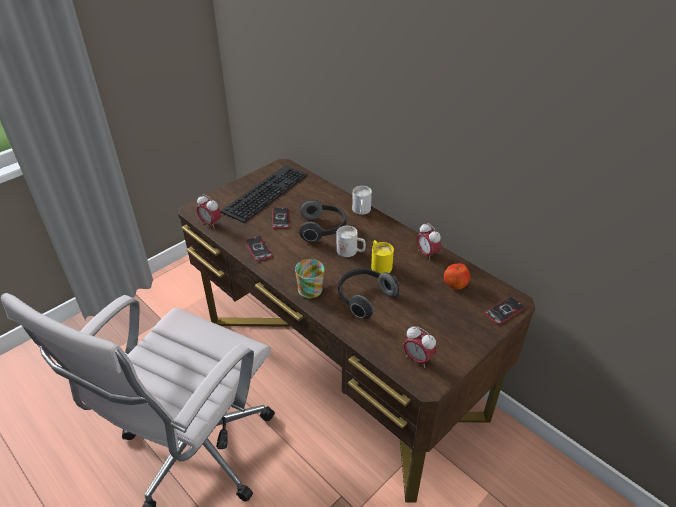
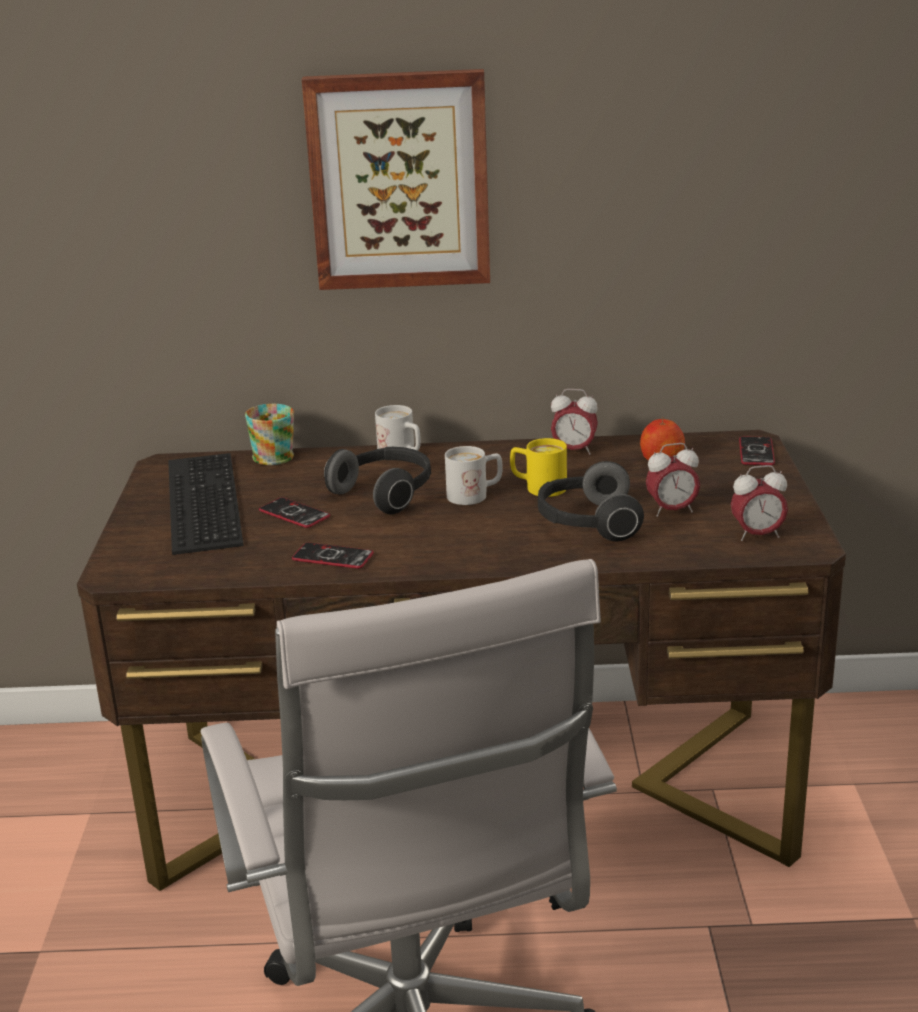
camera: 45 degrees left, 15 degrees down
(210, 224) = (186, 573): alarm clock -> alarm clock (672, 511)
(312, 288) = (501, 550): mug -> mug (273, 455)
(388, 79) = (399, 180): none -> picture

